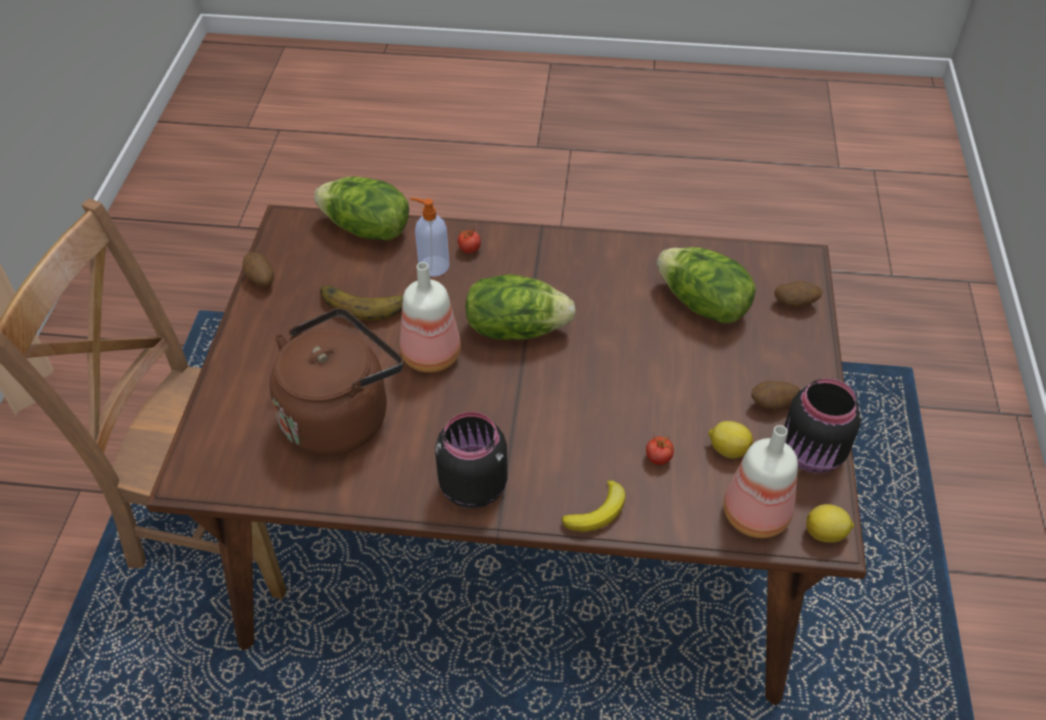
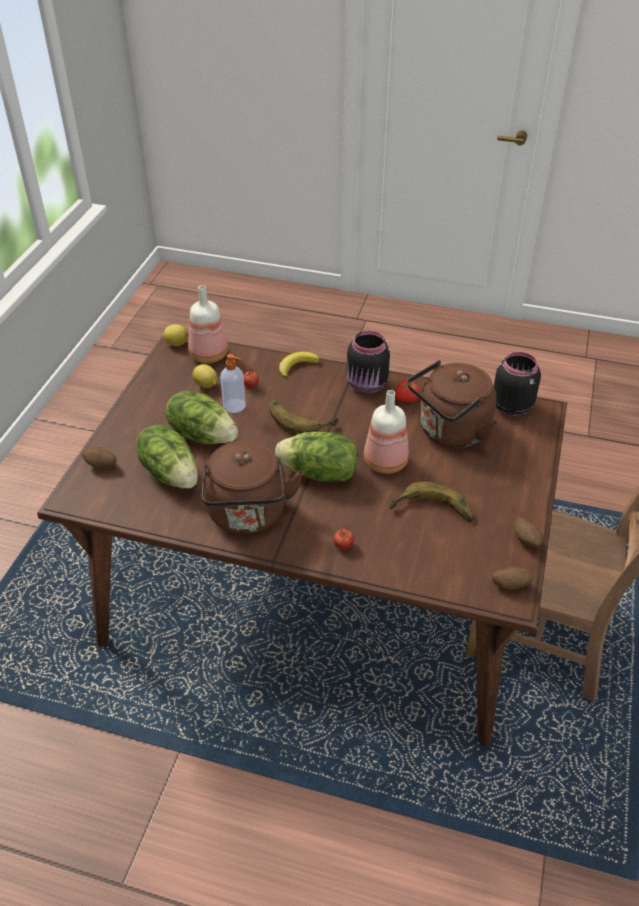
camera: 170 degrees left, 5 degrees down
(366, 230) = (436, 579): lettuce -> lettuce (203, 434)
(405, 468) = (407, 398): none -> tomato
(432, 266) = (377, 534): soap dispenser -> soap dispenser (235, 406)
(563, 410) = (300, 417): none -> banana
(586, 267) = (248, 515): none -> brown kettle
(772, 404) = (163, 404): potato -> potato (510, 585)
(812, 455) = (157, 376): black jar -> black jar (511, 405)

